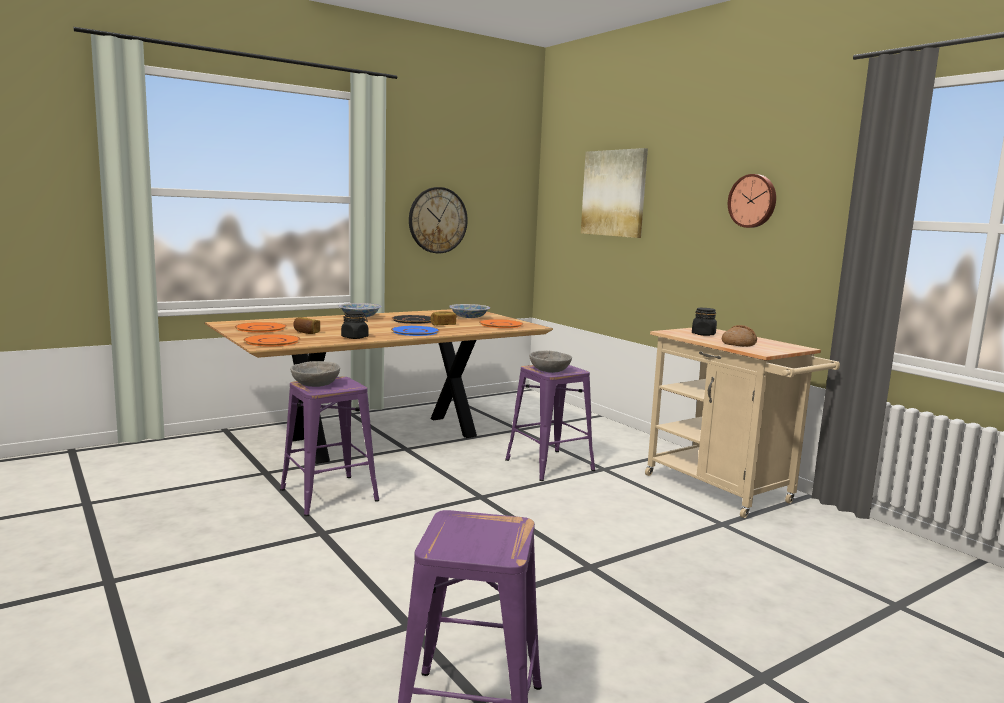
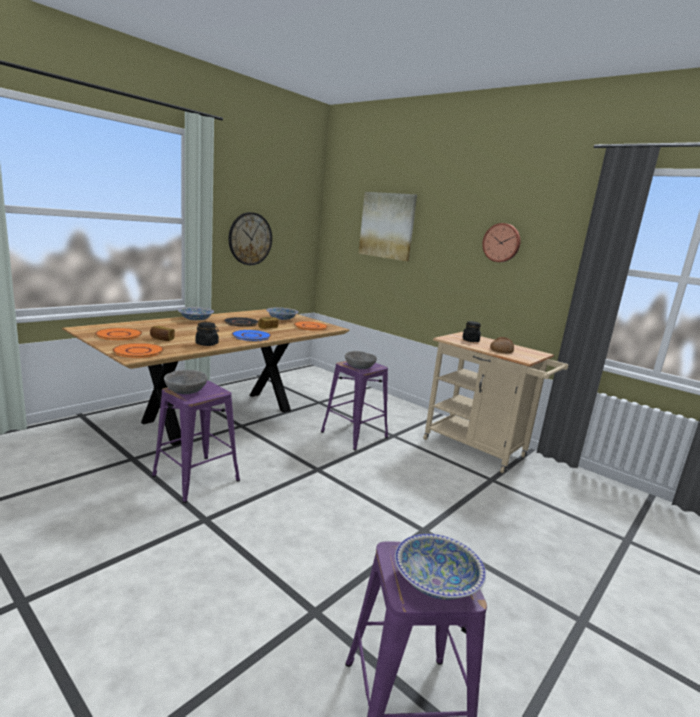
camera: 15 degrees left, 5 degrees up
(480, 542) = (436, 582): none -> bowl

